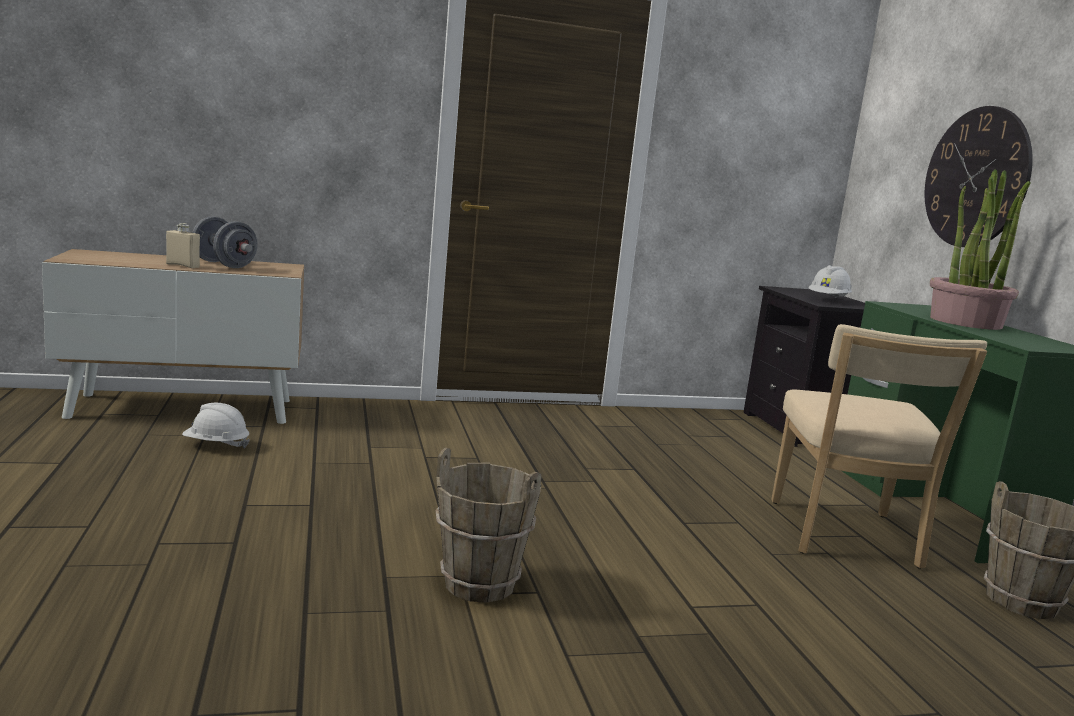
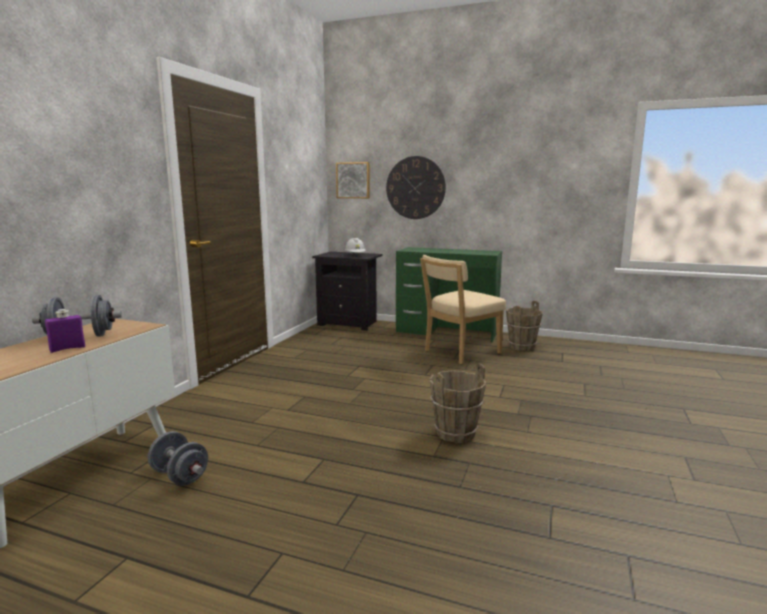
camera: 55 degrees left, 0 degrees up
(183, 265) = (67, 348): beige bottle -> purple bottle
(216, 445) = (180, 476): white hard hat -> grey dumbbell
(845, 537) = (459, 353): beige chair -> beige chair turned 105 degrees clockwise
(885, 157) = (353, 180): none -> picture
(965, 322) = (444, 250): potted plant -> none

